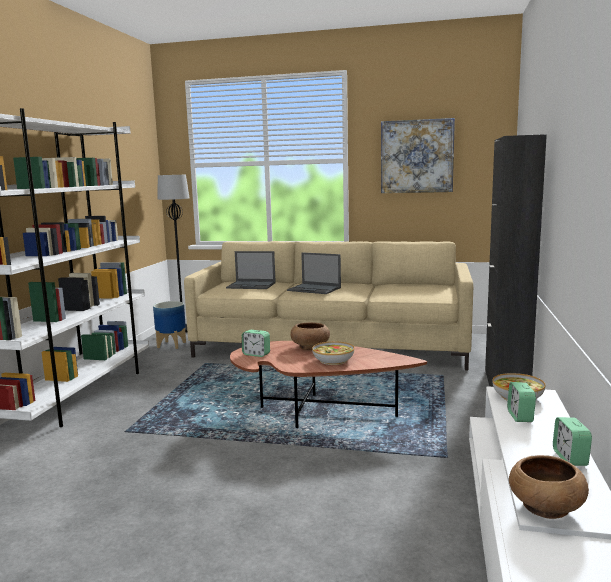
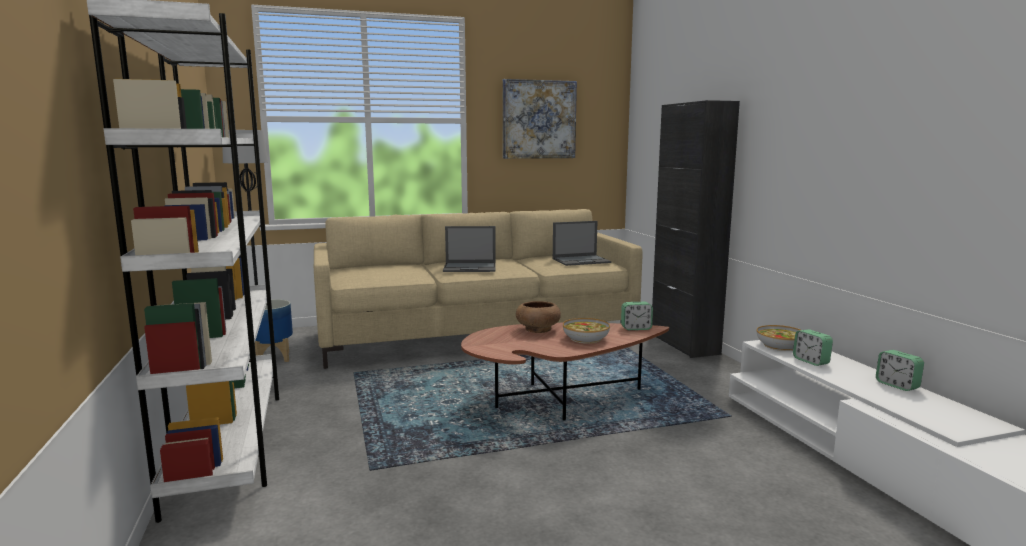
camera: 30 degrees left, 0 degrees up
(252, 285) = (386, 270): laptop -> laptop (581, 261)
(256, 354) = (495, 345): alarm clock -> alarm clock (636, 328)
(545, 507) = (949, 425): brown bowl -> none

